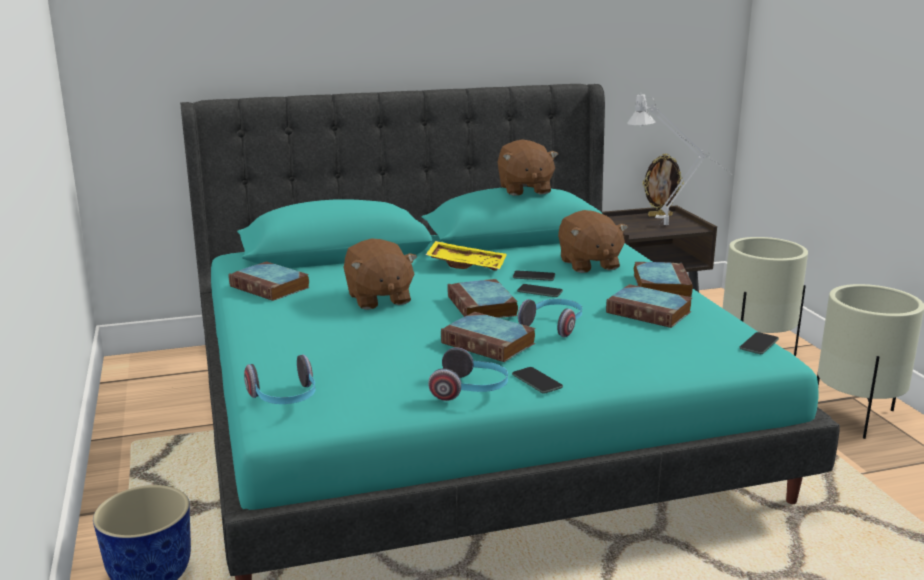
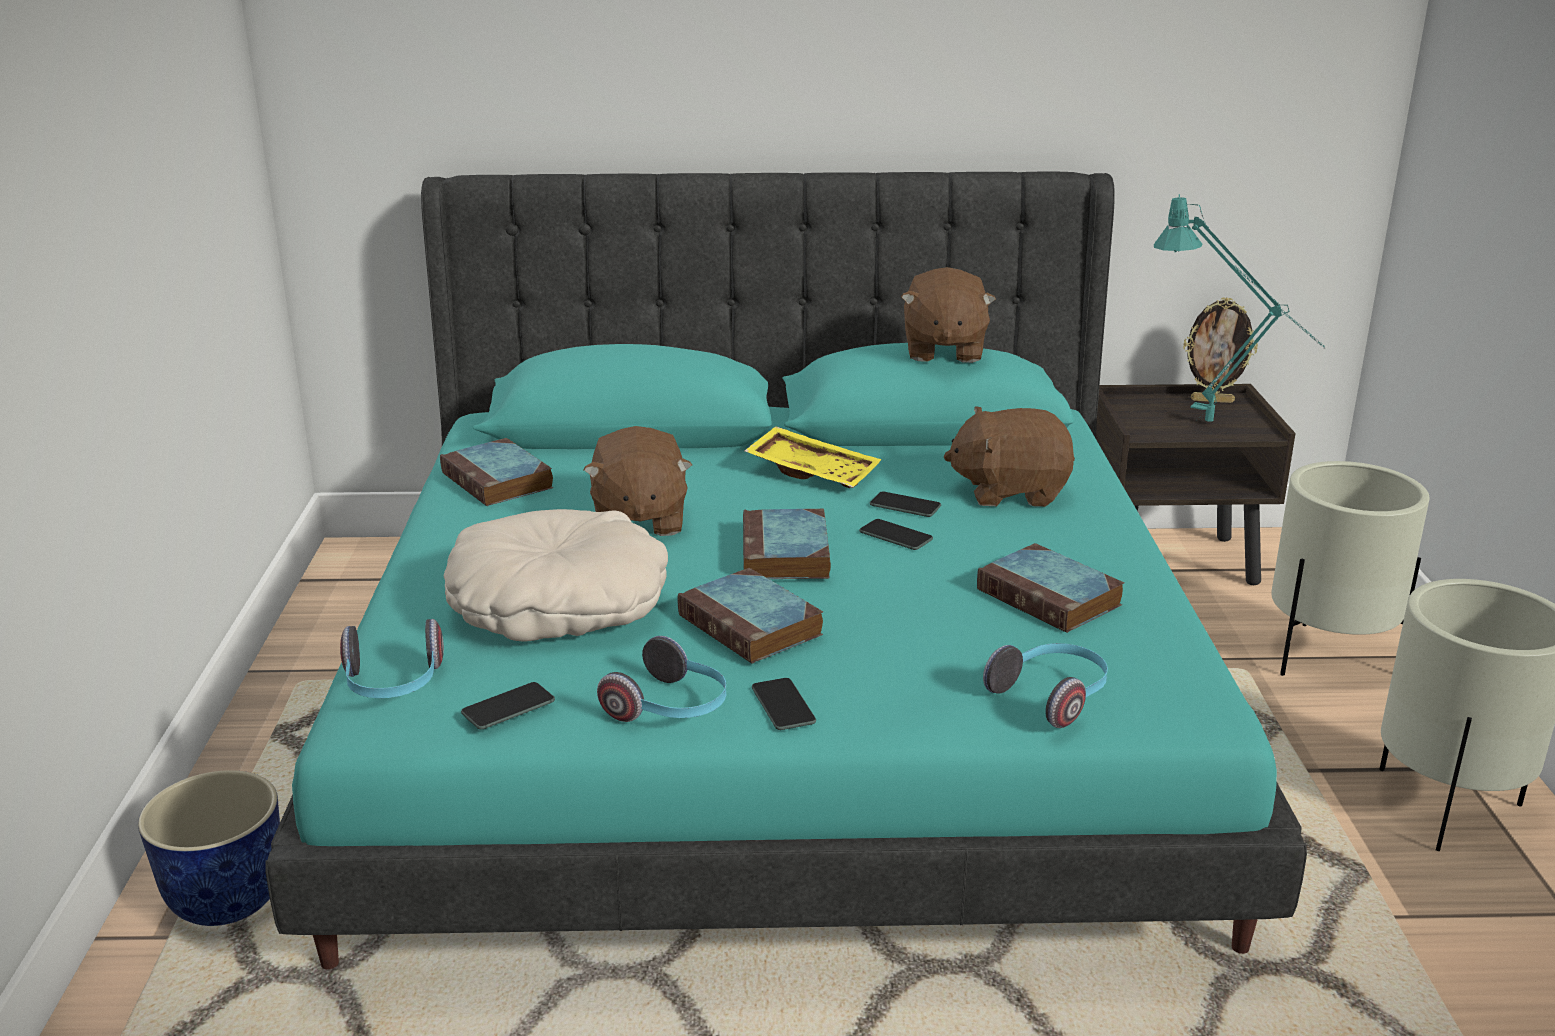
camera: 15 degrees right, 5 degrees up
(360, 345) = (559, 603): none -> beige pillow
(554, 325) = (878, 604): headphones -> headphones (1052, 696)
(588, 264) = (1009, 491): brown plush toy -> brown plush toy turned 90 degrees clockwise
(660, 285) = (1104, 545): book -> none
(672, 227) = (1220, 426): grey table lamp -> turquoise table lamp
(759, 344) = (1197, 684): phone -> phone (508, 707)

